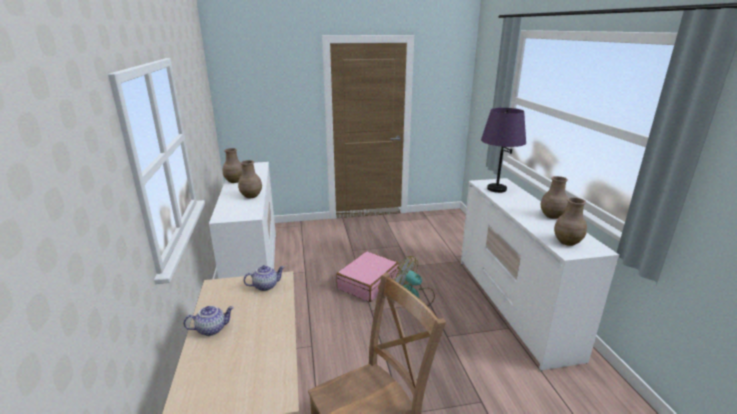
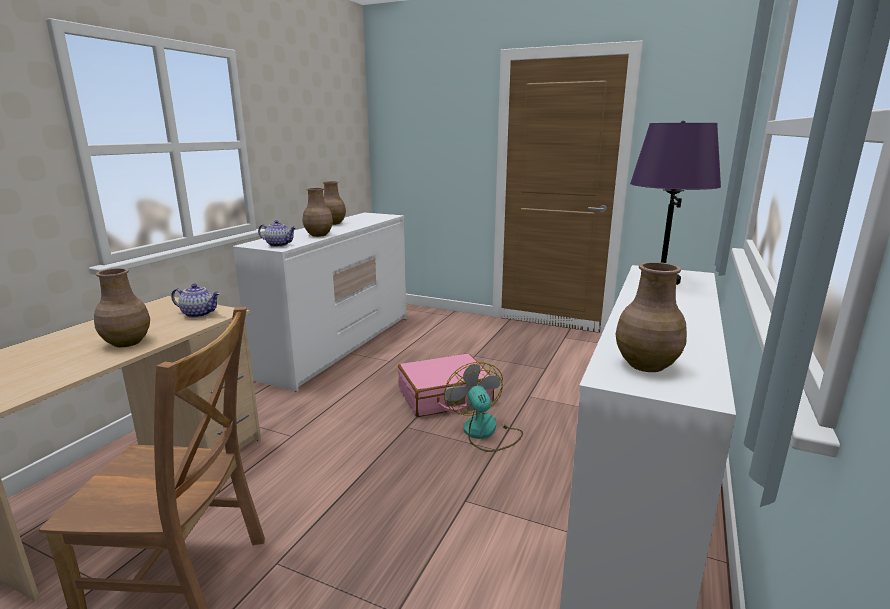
camera: 35 degrees right, 5 degrees down
(212, 329) = (87, 330): teapot -> teapot (279, 245)
(552, 216) = (697, 328): brown vase -> brown vase (126, 342)

